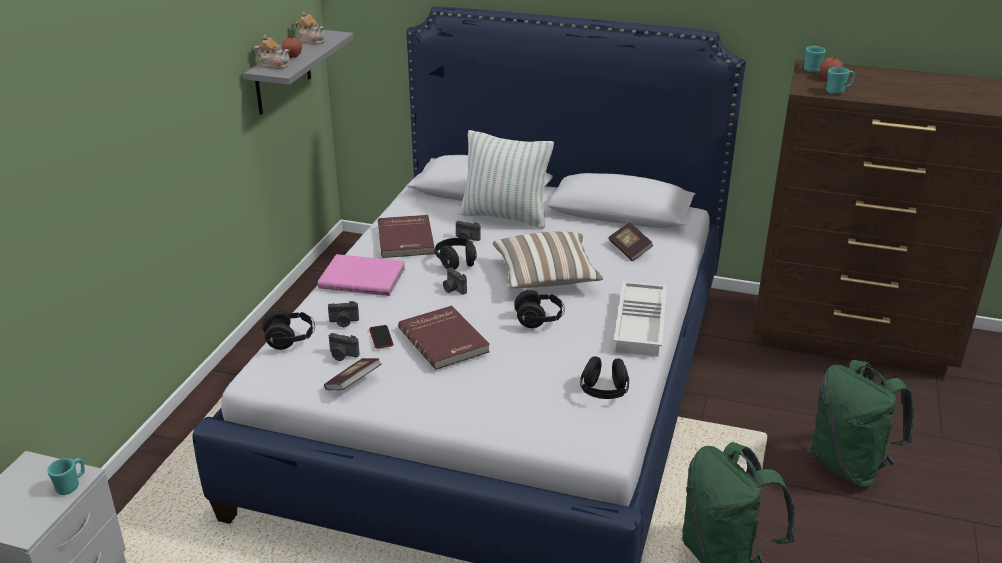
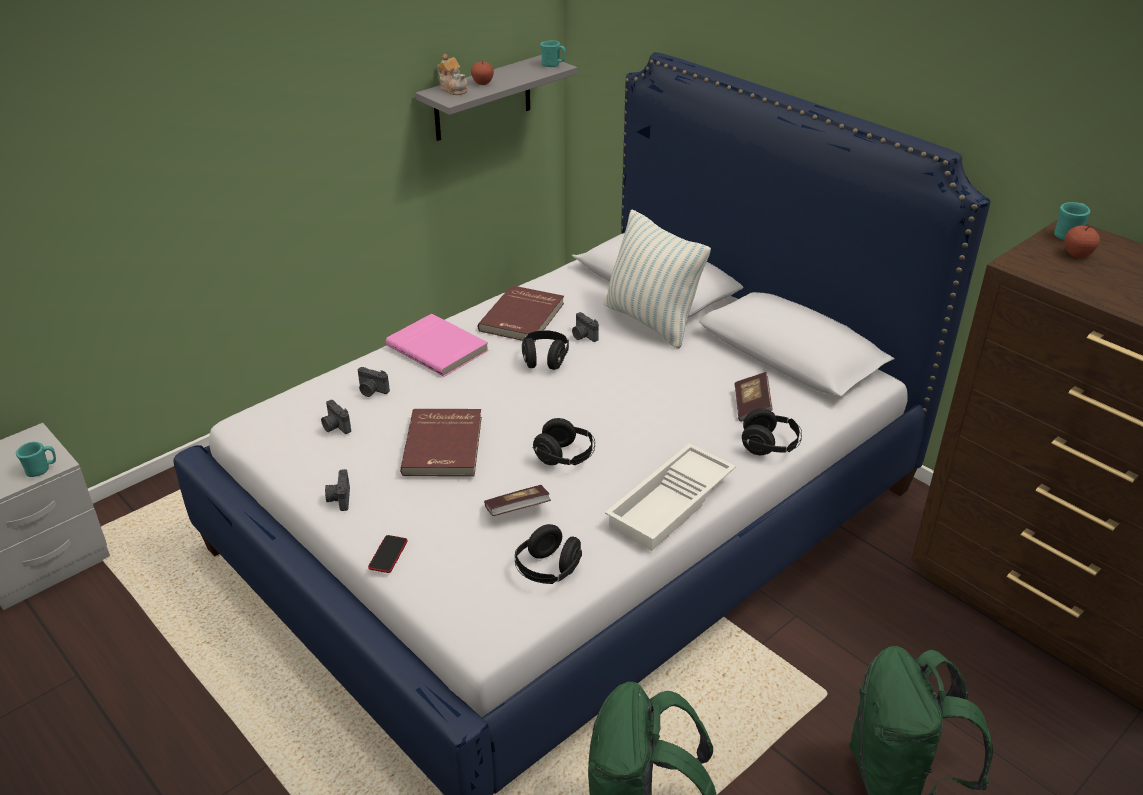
camera: 30 degrees right, 5 degrees up
(290, 340) = (309, 393): black headphones -> black headphones (770, 446)
(311, 40) = (523, 68): teapot -> none
(353, 383) = (318, 461): book -> book (517, 510)
(381, 337) = (388, 420): phone -> phone (388, 554)
(453, 289) = (511, 390): camera -> camera (339, 499)
(546, 277) = (623, 409): pillow -> none
(838, 91) = (1063, 278): turquoise mug -> turquoise mug (553, 65)

